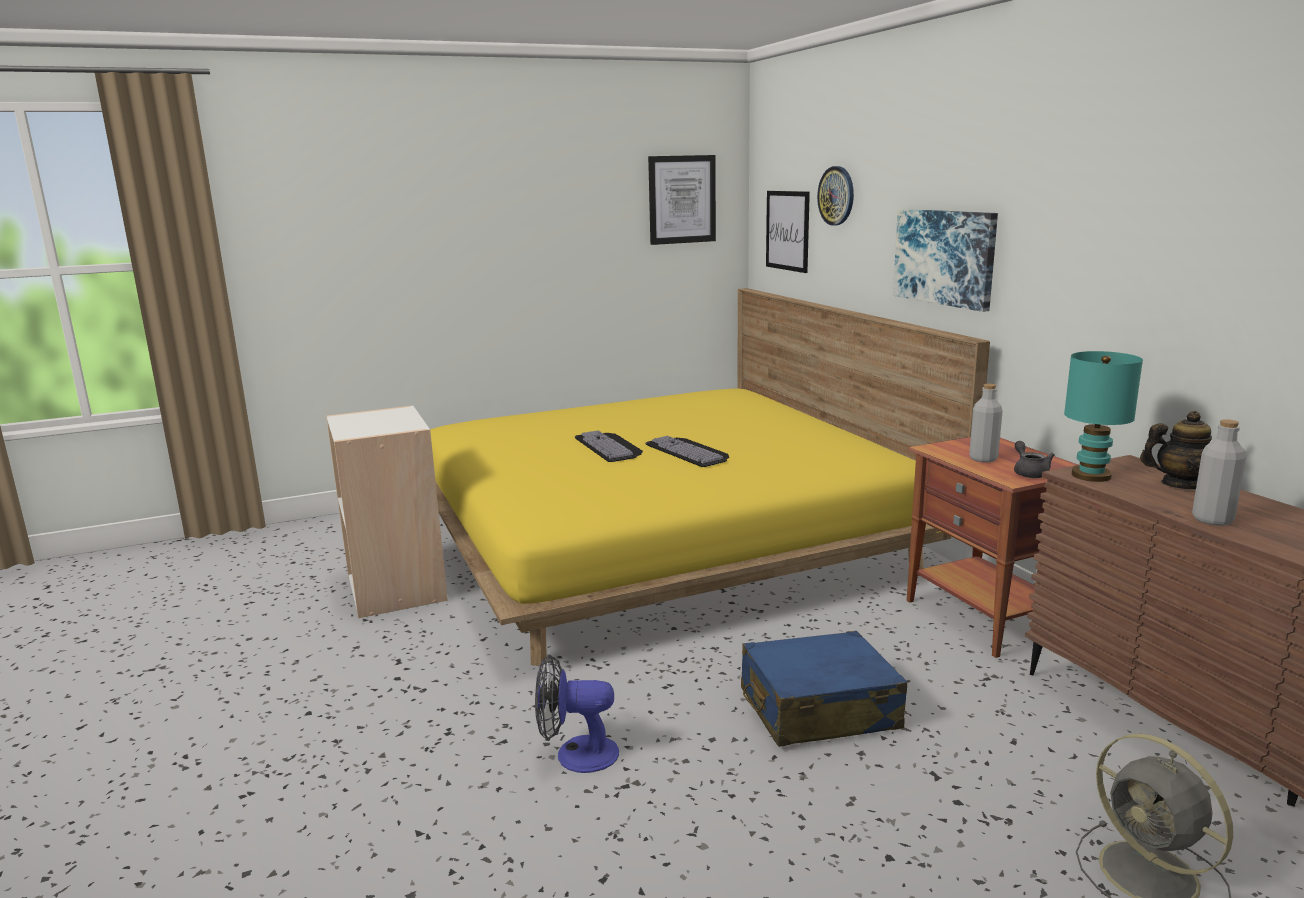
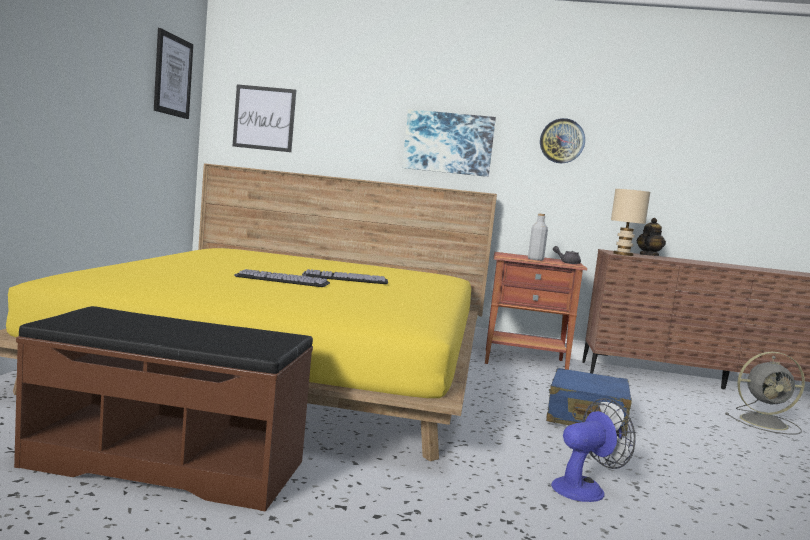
camera: 60 degrees left, 10 degrees down
(398, 588) = (167, 463): white bookcase -> brown bench
(576, 754) = (585, 488): fan -> fan turned 150 degrees counterclockwise
(836, 196) = (331, 95): wall clock -> wall clock (562, 141)
(1090, 475) = (623, 254): turquoise table lamp -> beige table lamp
(1212, 520) = (696, 262): grey bottle -> none

